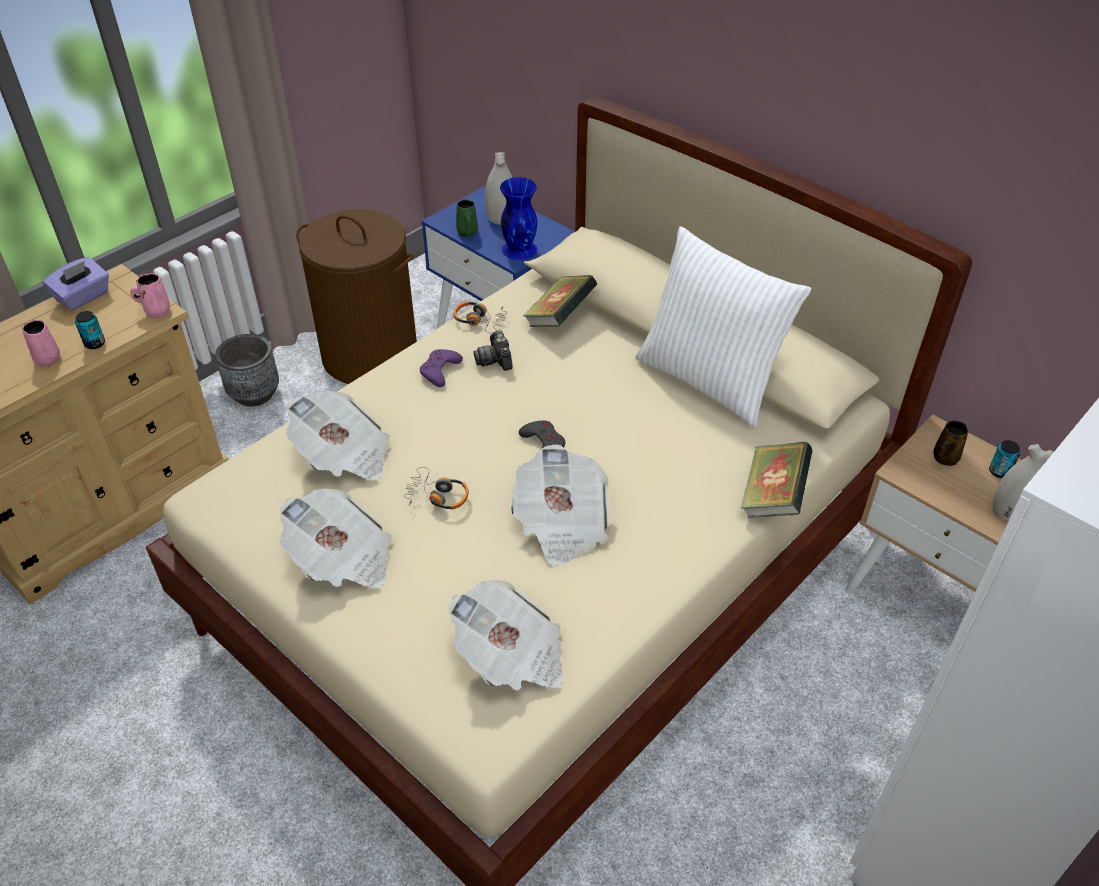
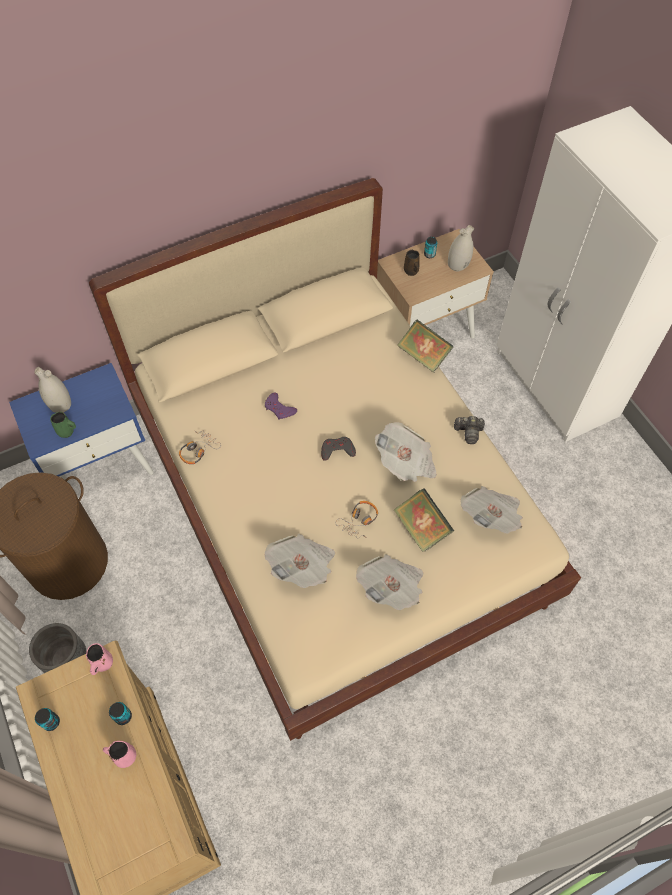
camera: 70 degrees left, 15 degrees up
(83, 297) = (51, 722): purple tissue box -> can
(440, 371) = (240, 489): purple game controller -> purple game controller (279, 409)
(495, 360) = (244, 453): camera -> camera (468, 432)
(519, 249) = (108, 405): blue vase -> none
(559, 318) = (220, 403): book -> book (421, 527)
(709, 380) = (318, 346): white pillow -> none

